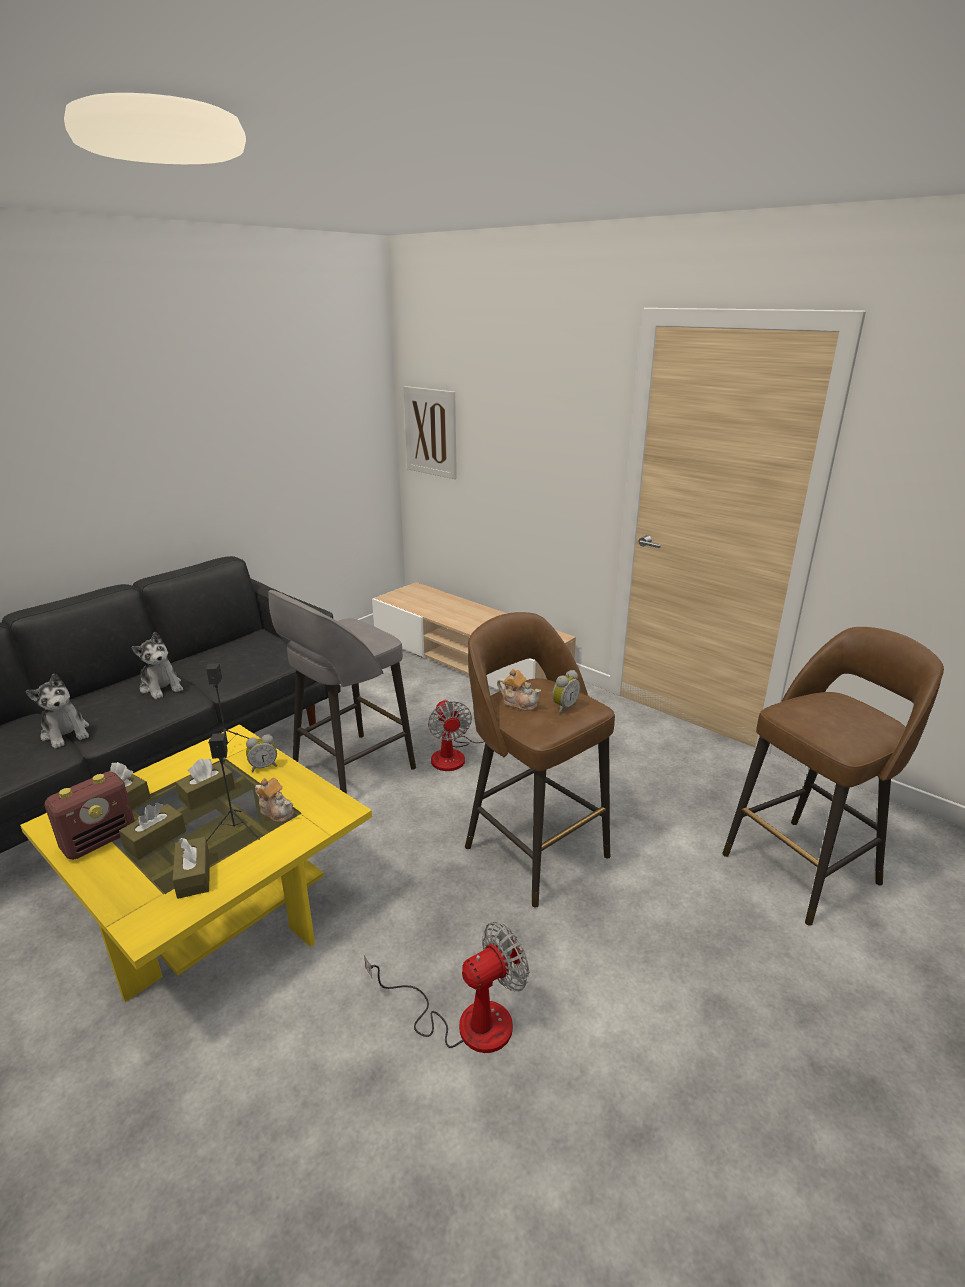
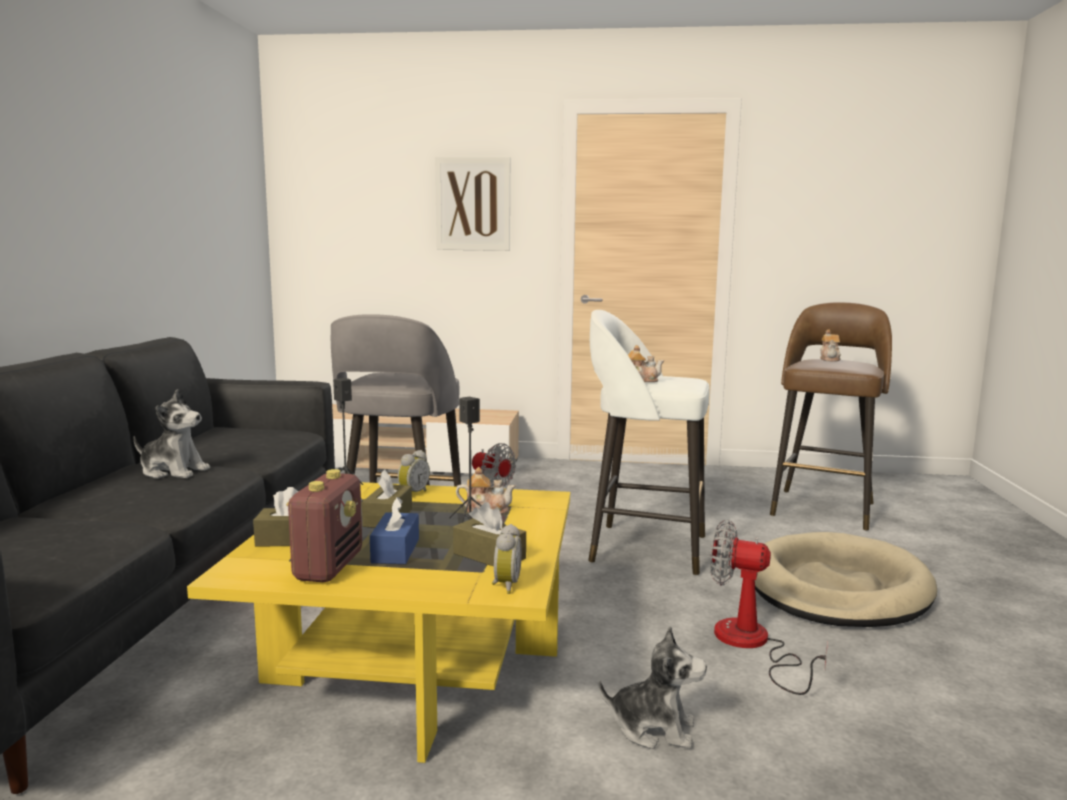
camera: 35 degrees left, 15 degrees down
(66, 733) = (108, 517): plush toy -> plush toy (653, 728)
(155, 839) = (395, 551): brown tissue box -> blue tissue box
(431, 432) = (320, 231): picture -> picture (473, 204)
(465, 1021) = (752, 645): fan -> fan turned 90 degrees counterclockwise
(533, 849) = (644, 548): brown stool -> white stool
(563, 707) = (675, 378): alarm clock -> alarm clock (504, 585)
(648, 993) = (837, 588): none -> beige dog bed
(847, 706) = (830, 359): none -> teapot

